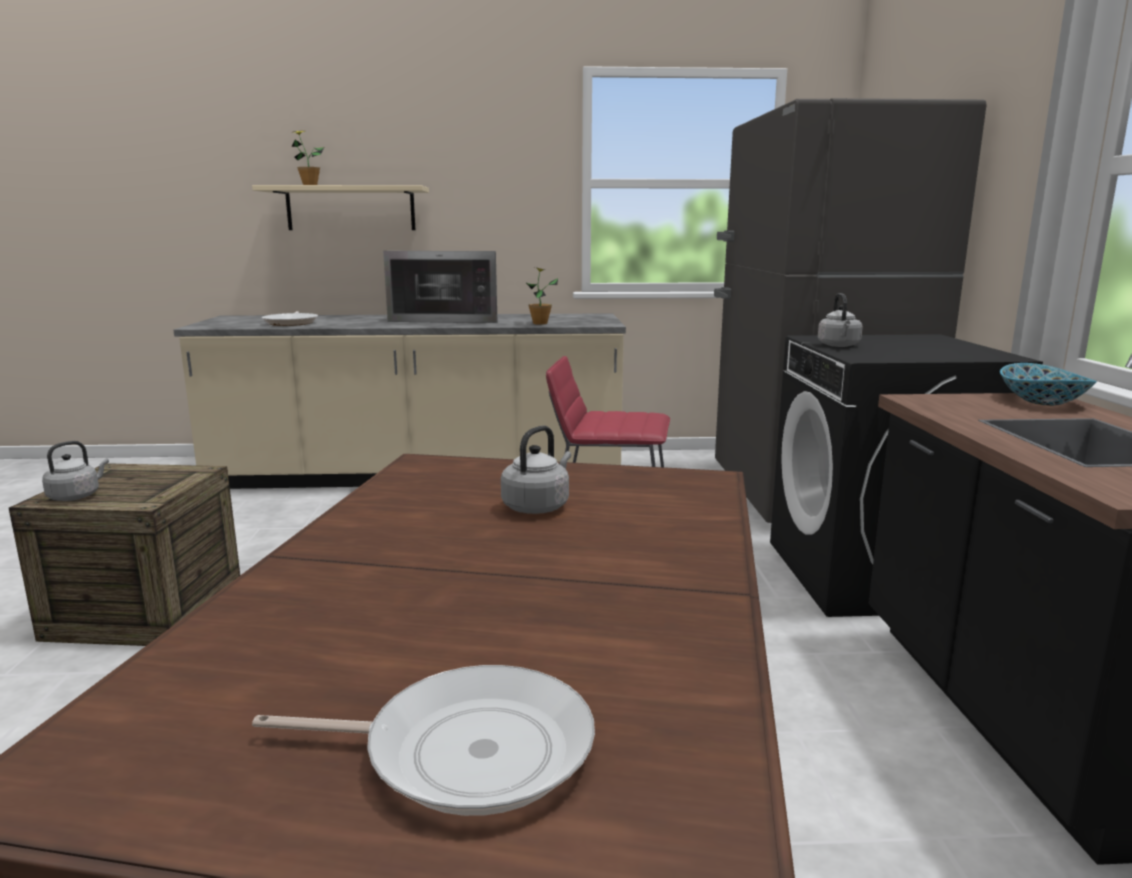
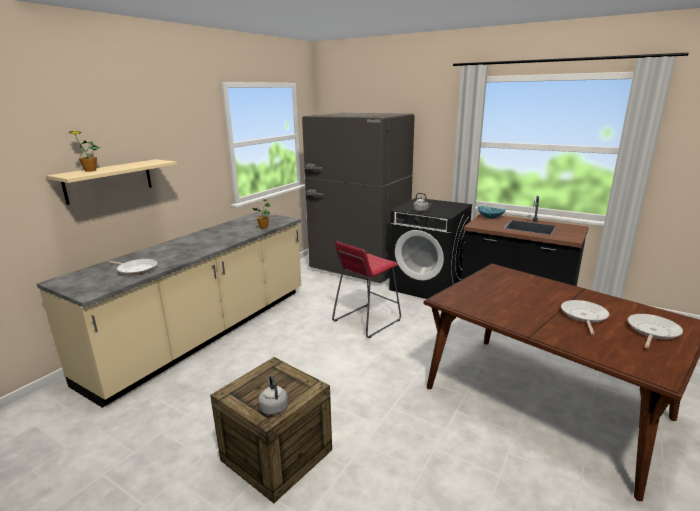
camera: 55 degrees left, 5 degrees up
(448, 319) = (208, 237): microwave -> none
(485, 610) = (583, 316): none -> frying pan
(538, 506) = (507, 293): grey kettle -> none

